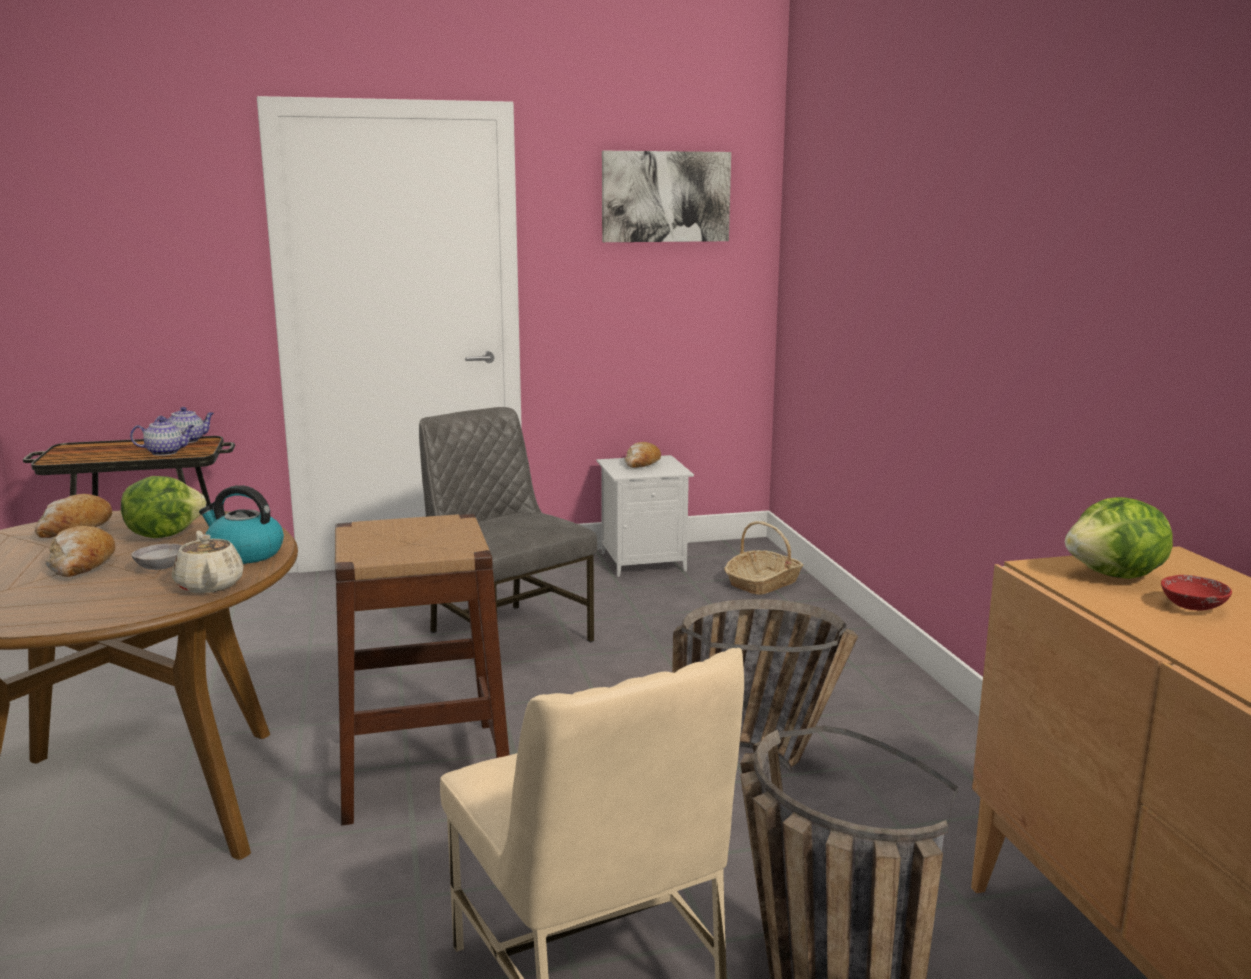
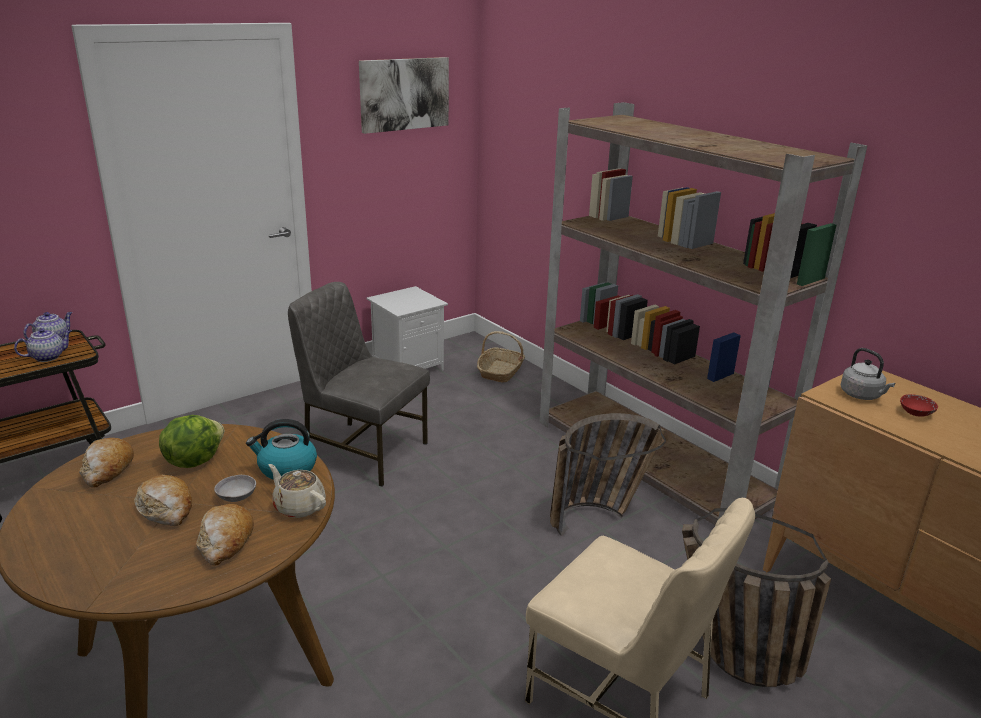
camera: 25 degrees left, 10 degrees up
(423, 769) = (396, 577): brown stool -> none
(641, 464) = (403, 298): bread -> bread (225, 542)
(902, 717) = (652, 461): none -> brown bookcase
(1116, 576) = (862, 395): lettuce -> grey kettle

